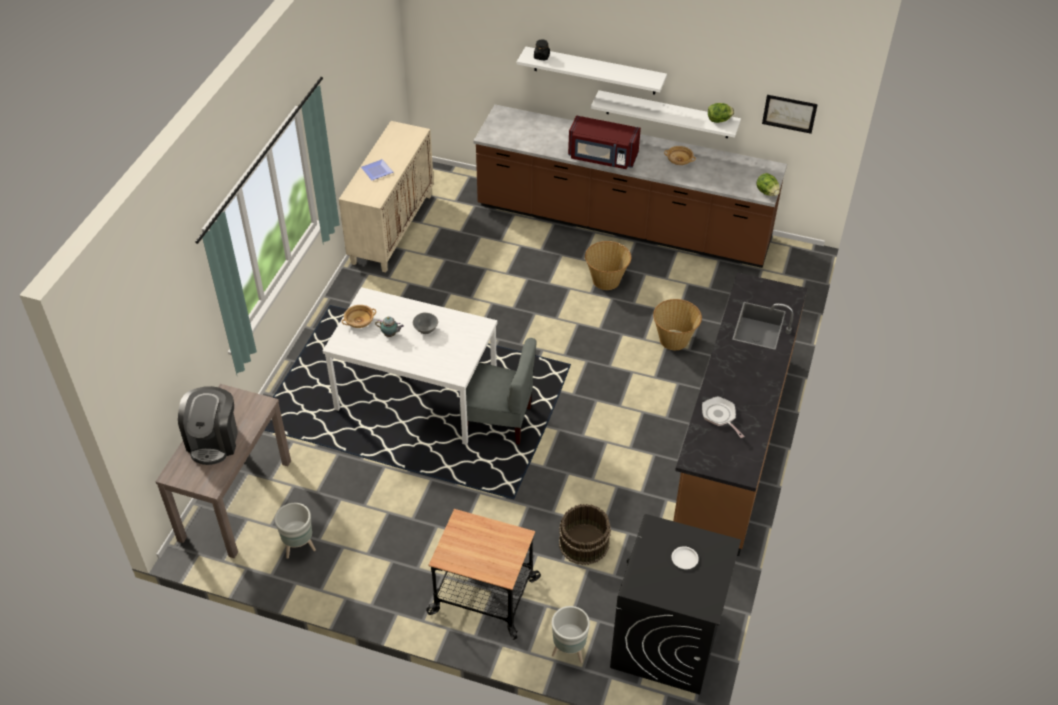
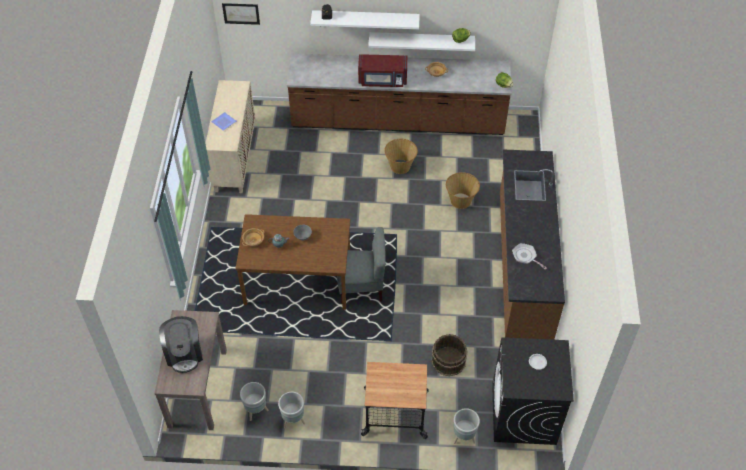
camera: 15 degrees left, 5 degrees up
(344, 571) = (294, 420): none -> grey planter
(415, 396) = (297, 281): white dining table -> brown dining table
(789, 113) = (509, 27): picture -> picture (241, 13)

